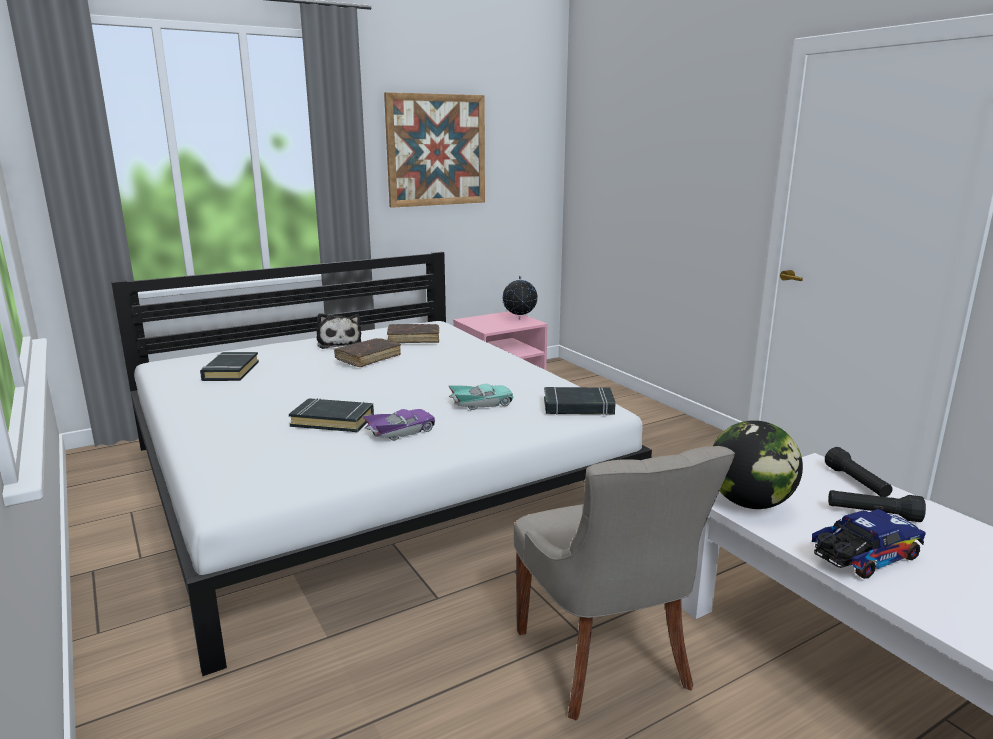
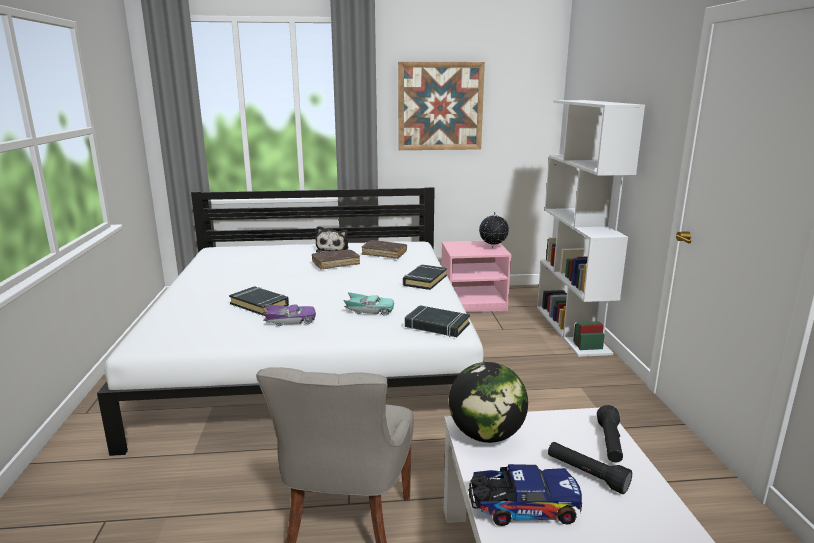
camera: 25 degrees right, 0 degrees up
(230, 371) = (244, 260): black book -> black book (425, 280)
(627, 399) = (572, 329): none -> white bookcase

